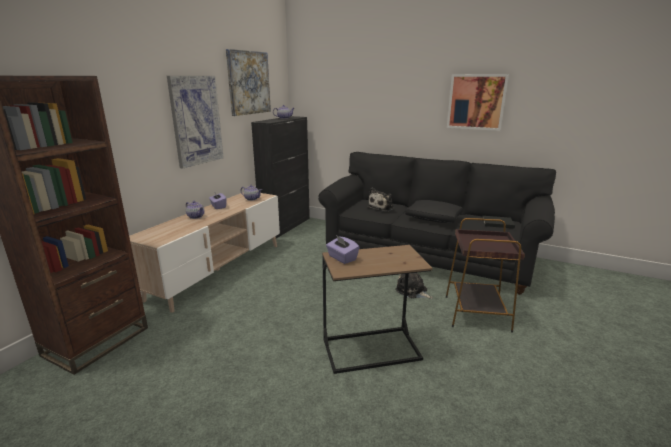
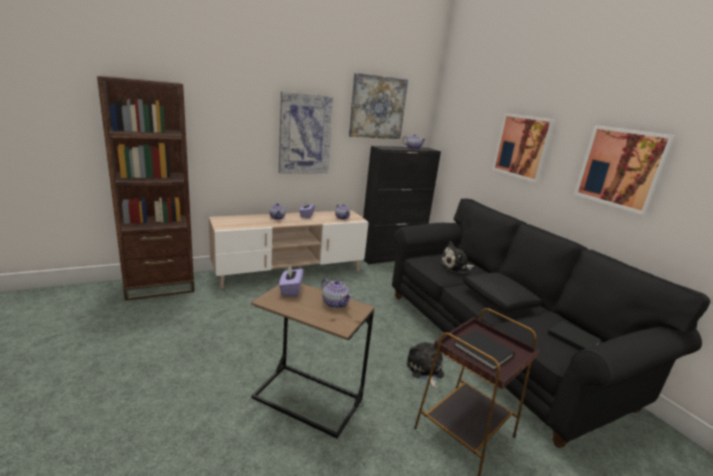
camera: 35 degrees right, 0 degrees up
(385, 253) = (335, 303): none -> teapot
(392, 99) = (522, 146): none -> picture
(488, 245) = (484, 351): none -> black book

